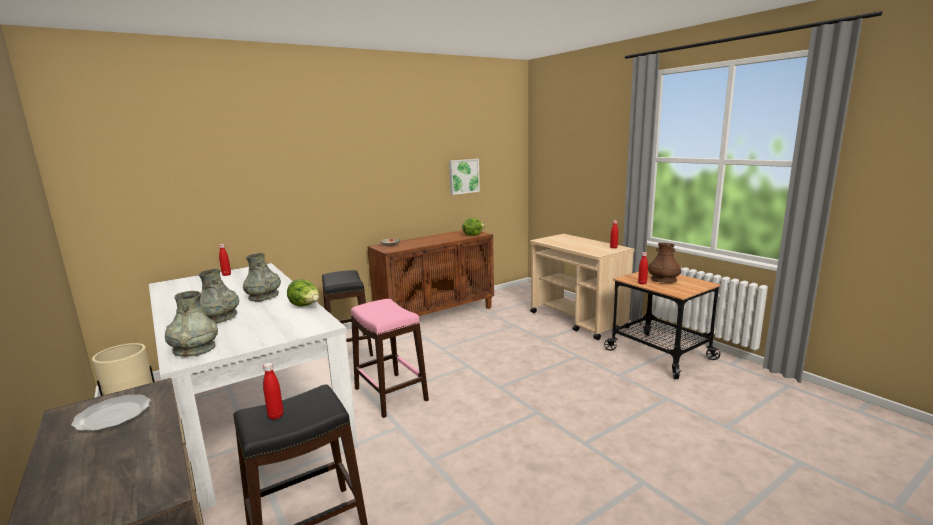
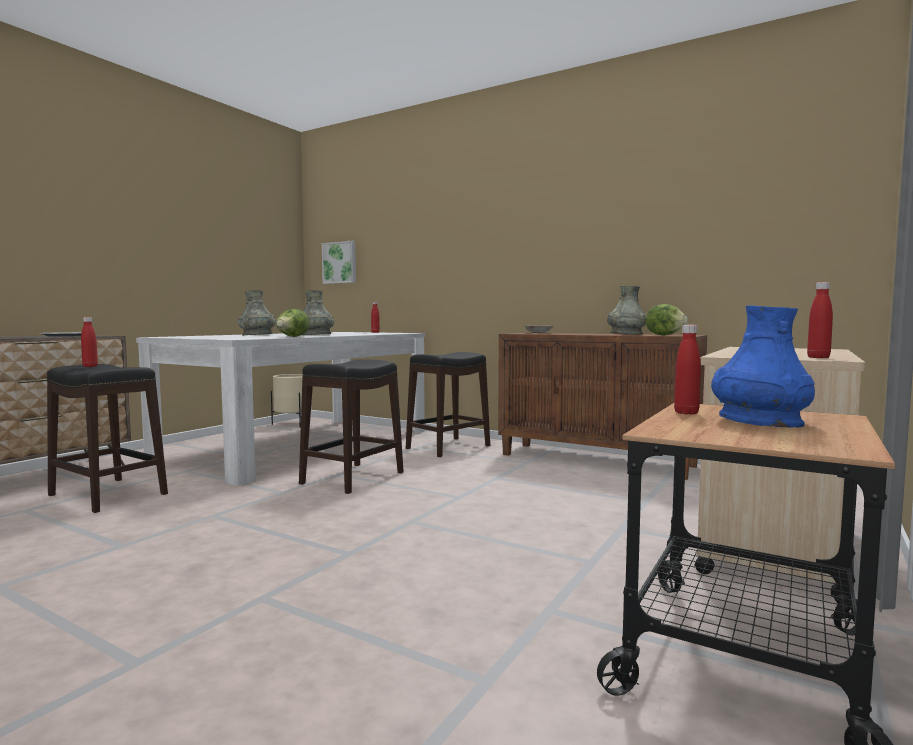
camera: 65 degrees right, 10 degrees down
(194, 349) = (184, 336): grey vase -> grey vase (626, 334)
(391, 394) = (353, 478): pink stool -> black stool
(463, 176) = (705, 241): picture -> picture (340, 263)
(663, 280) = (759, 422): brown vase -> blue vase

